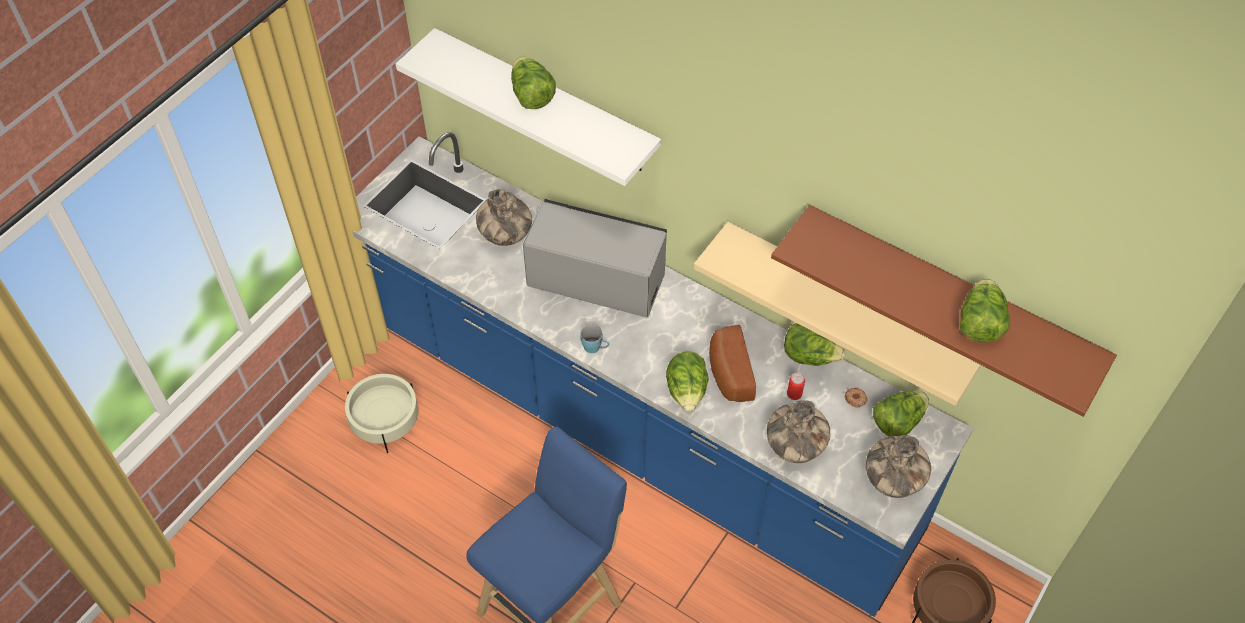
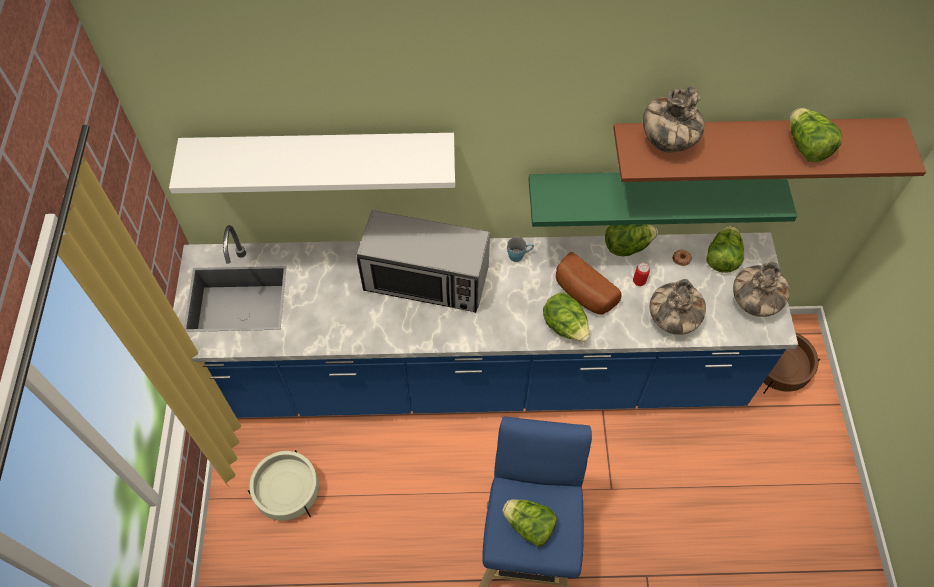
camera: 35 degrees left, 5 degrees up
(505, 236) = (326, 287): vase -> vase (667, 142)
(531, 96) = (317, 153): lettuce -> lettuce (529, 526)
(595, 348) = (471, 334): blue mug -> blue mug (519, 255)
(596, 279) = (426, 279): microwave -> microwave turned 150 degrees counterclockwise
(848, 302) = (652, 187): beige shelf -> green shelf

